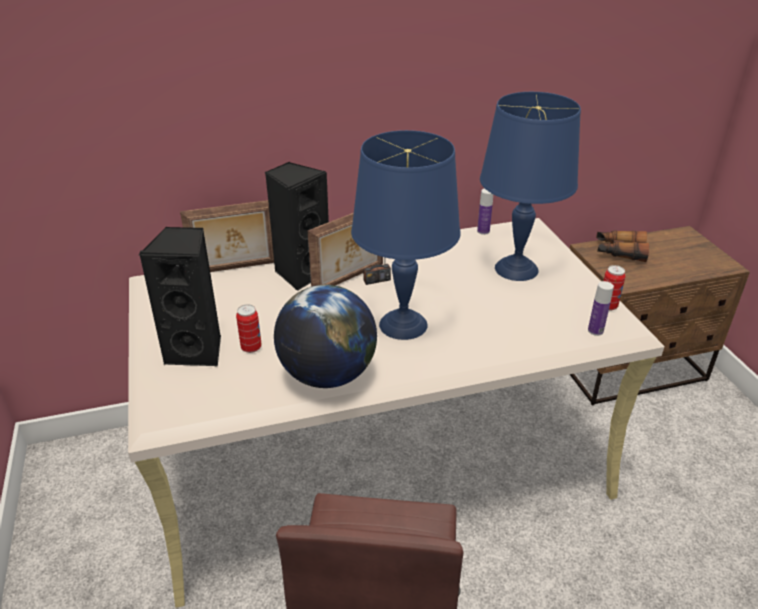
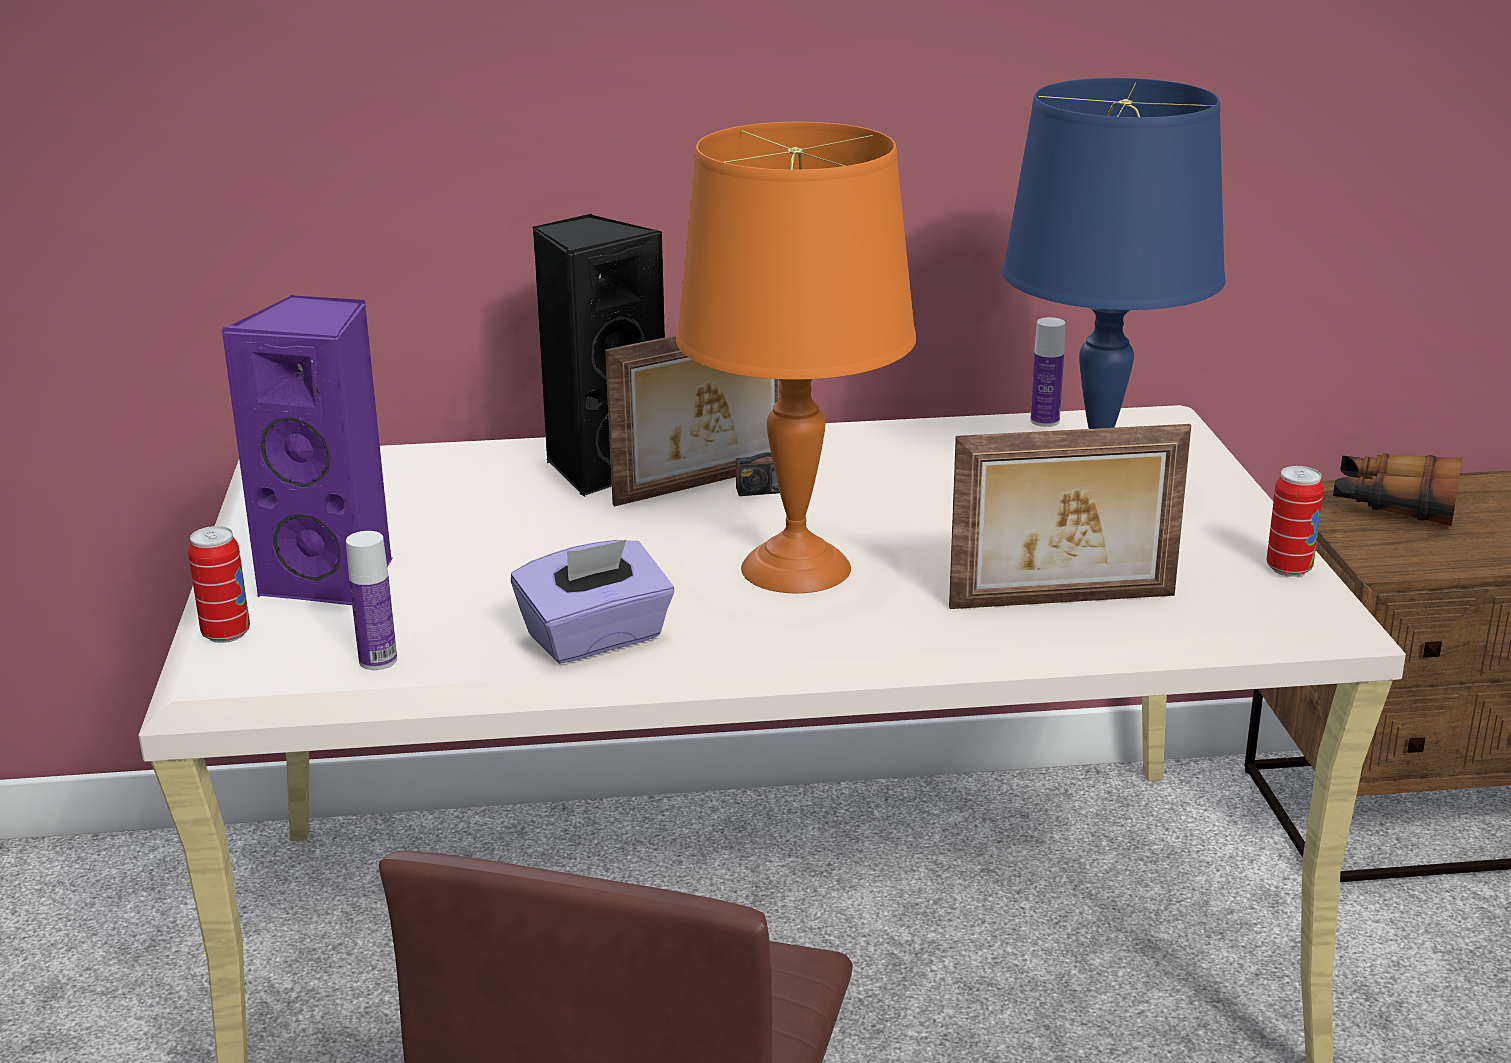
camera: 10 degrees right, 10 degrees down
(198, 351) = (335, 579): black speaker -> purple speaker
(235, 268) = (465, 452): picture frame -> picture frame (1063, 603)
(251, 348) = (449, 583): can -> can (226, 634)
(327, 375) = (596, 639): globe -> purple tissue box
(404, 325) = (797, 568): blue table lamp -> orange table lamp
(595, 331) = (1240, 609): bottle -> bottle (378, 661)

